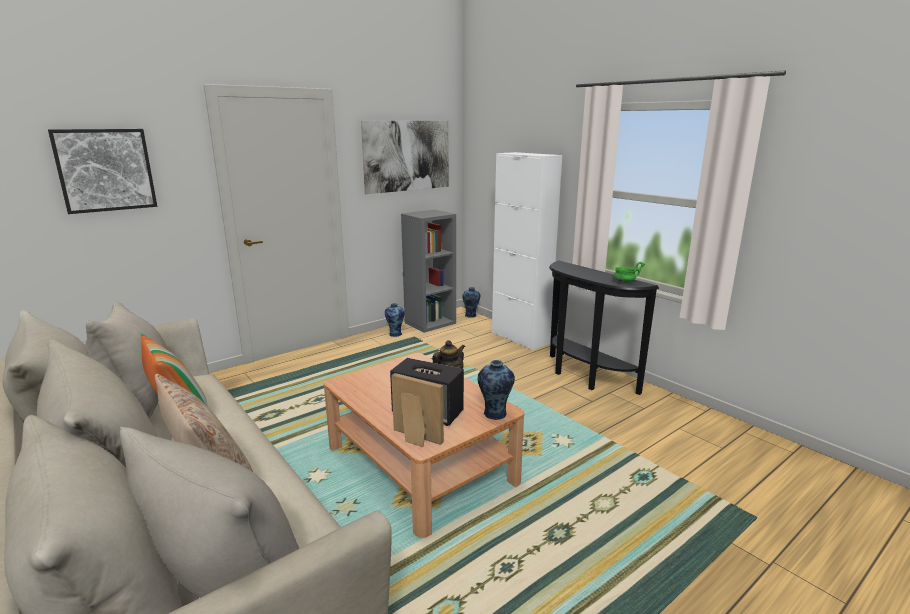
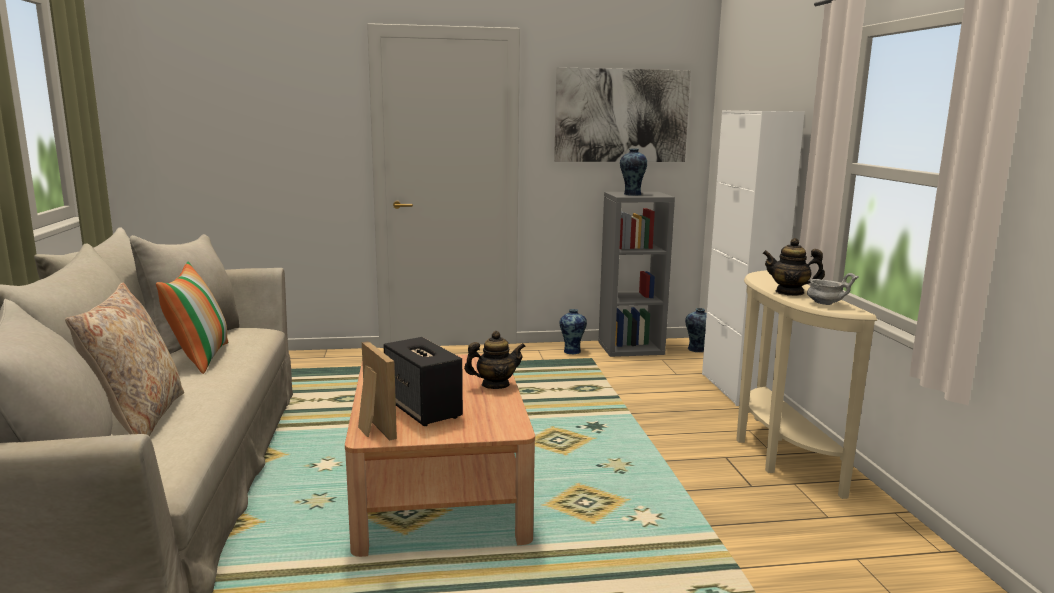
camera: 30 degrees right, 5 degrees down
(105, 170) = (260, 111): picture -> none
(494, 414) = (493, 430): vase -> vase (631, 194)
(584, 377) = (777, 455): black console table -> beige console table
(595, 276) = (790, 292): none -> teapot
(625, 282) = (826, 304): green bowl -> grey bowl

